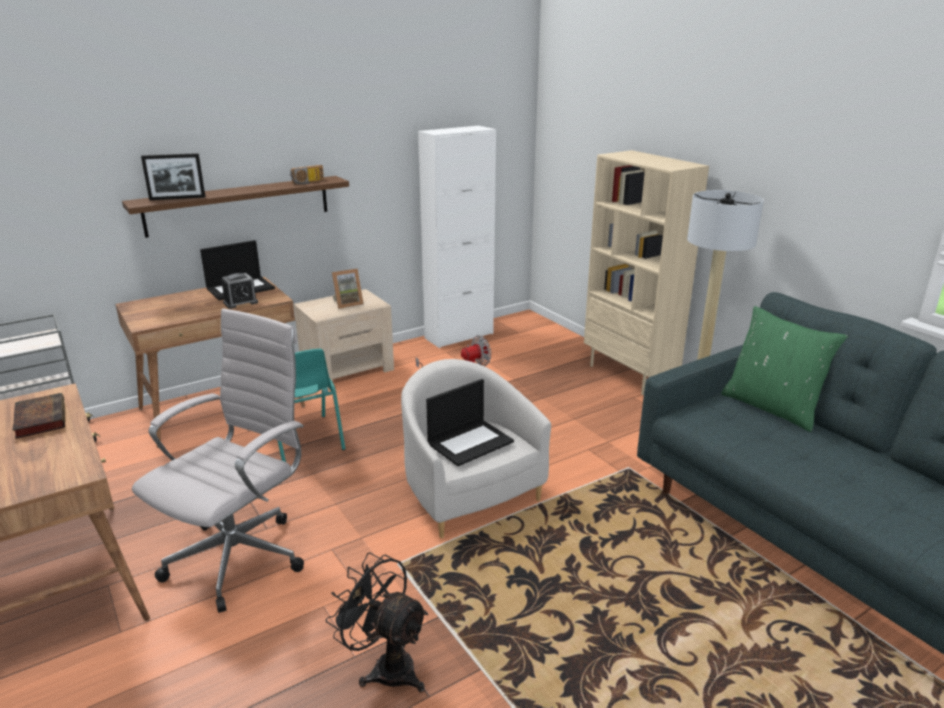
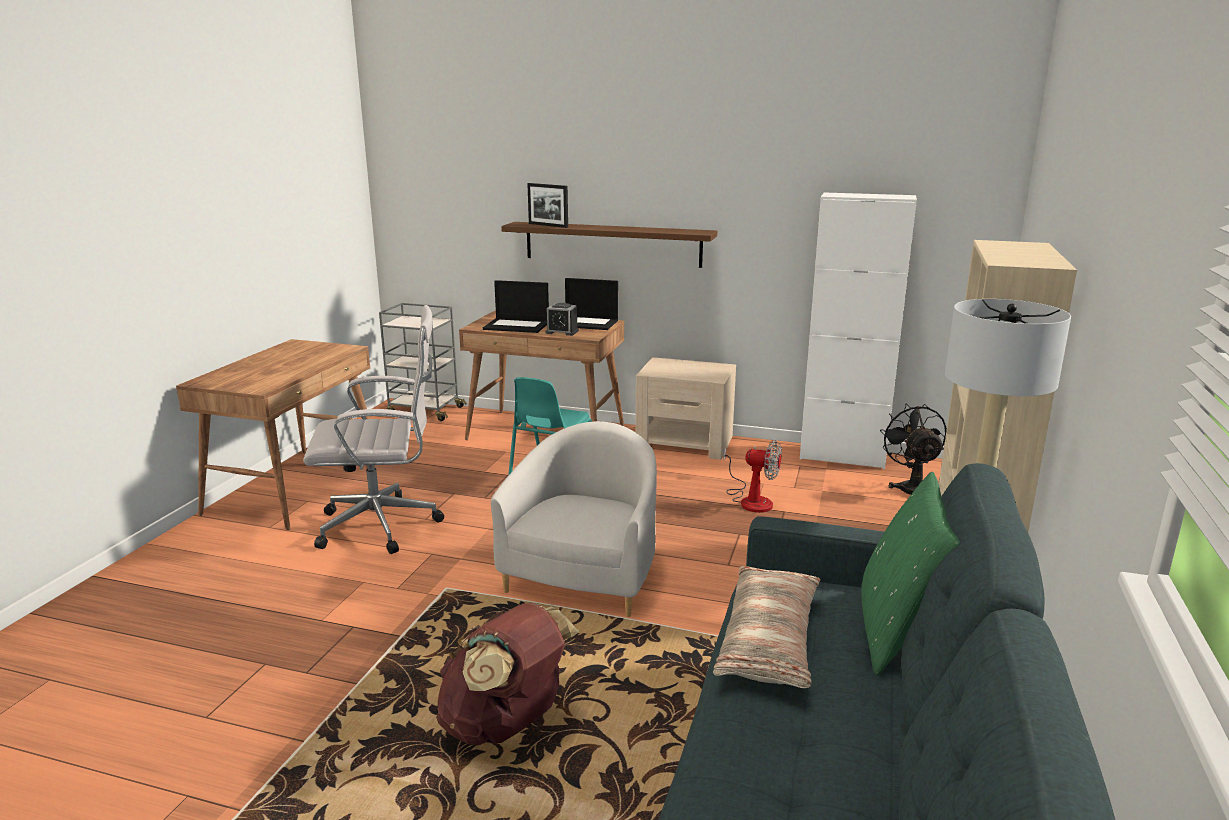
camera: 50 degrees right, 5 degrees down
(40, 419) = (312, 357): book -> none
(308, 182) = (673, 231): radio -> none
(347, 303) = (692, 370): picture frame -> none
(386, 666) = (322, 638): black fan -> black fan (911, 488)
(470, 442) = (578, 513): laptop -> laptop (517, 326)
(608, 610) = (506, 724): none -> brown backpack
(752, 443) = (769, 640): none -> pillow

